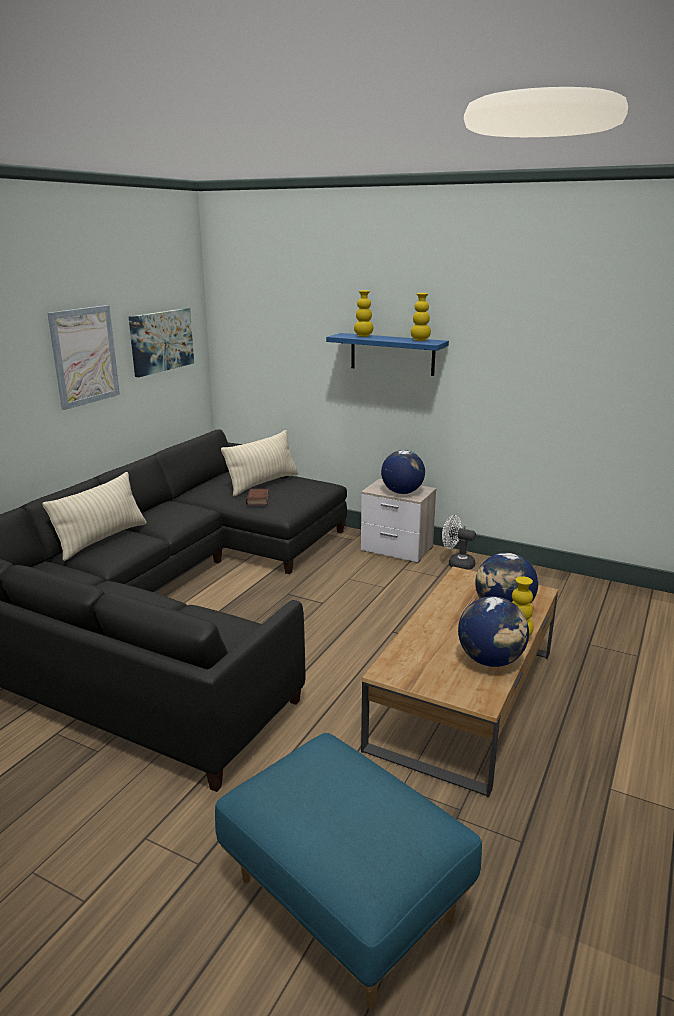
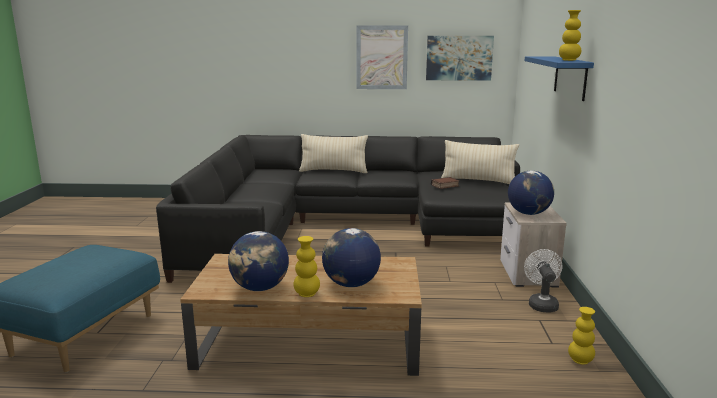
camera: 65 degrees right, 5 degrees down
(363, 336) = (550, 57): yellow vase -> yellow vase (580, 360)

